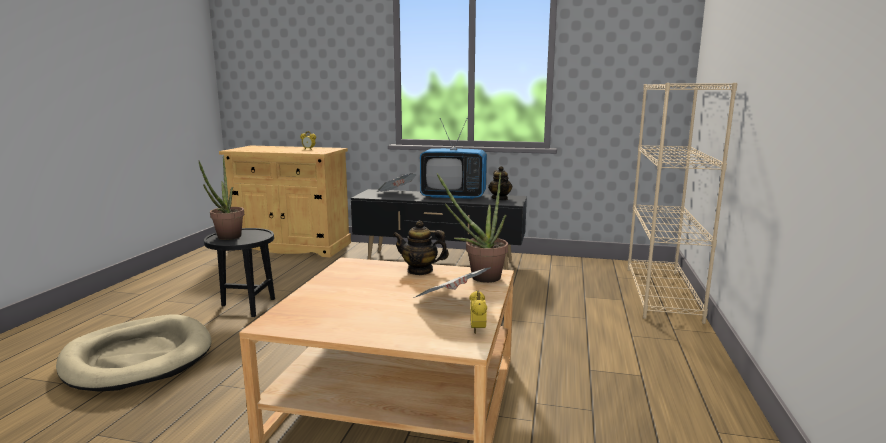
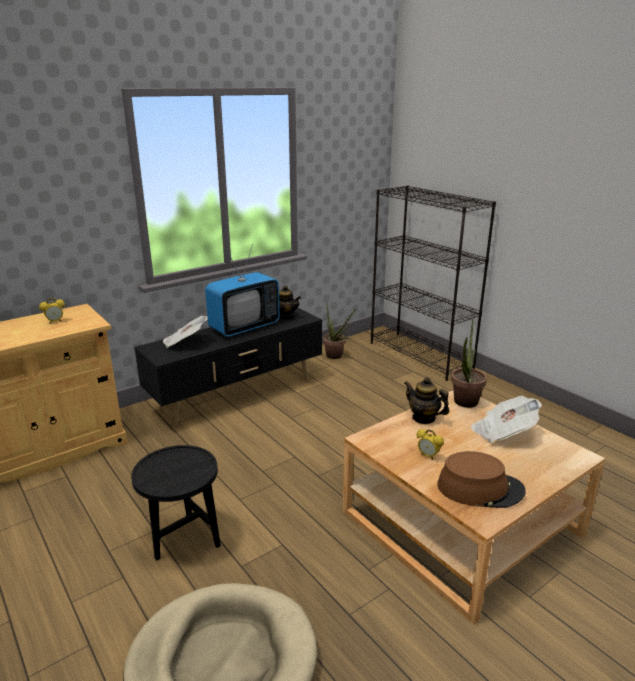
camera: 50 degrees left, 10 degrees up
(226, 238) = (167, 479): potted plant -> potted plant (336, 357)
(323, 313) = (480, 488): none -> brown hat
(420, 271) = (424, 418): teapot -> teapot turned 75 degrees clockwise
(477, 330) = (559, 443): alarm clock -> alarm clock (428, 456)
(662, 293) = (421, 355): beige bookcase -> black bookcase

